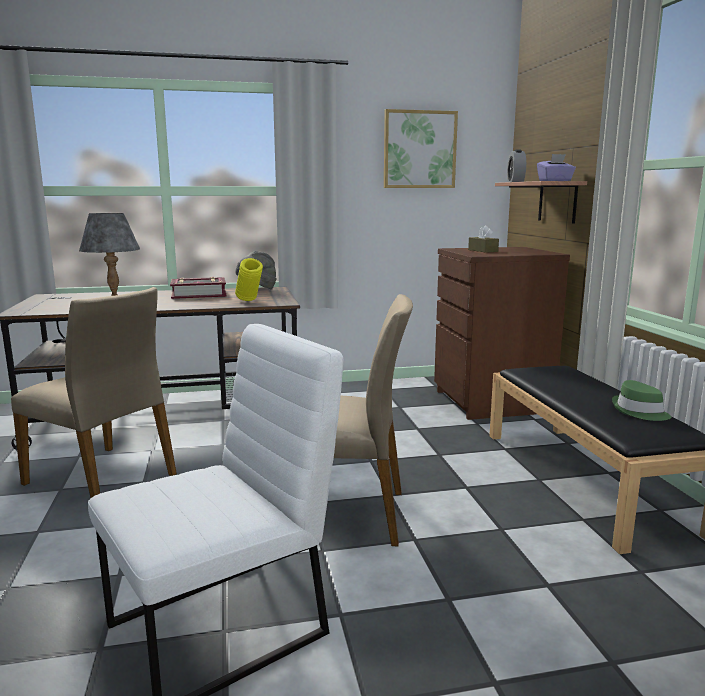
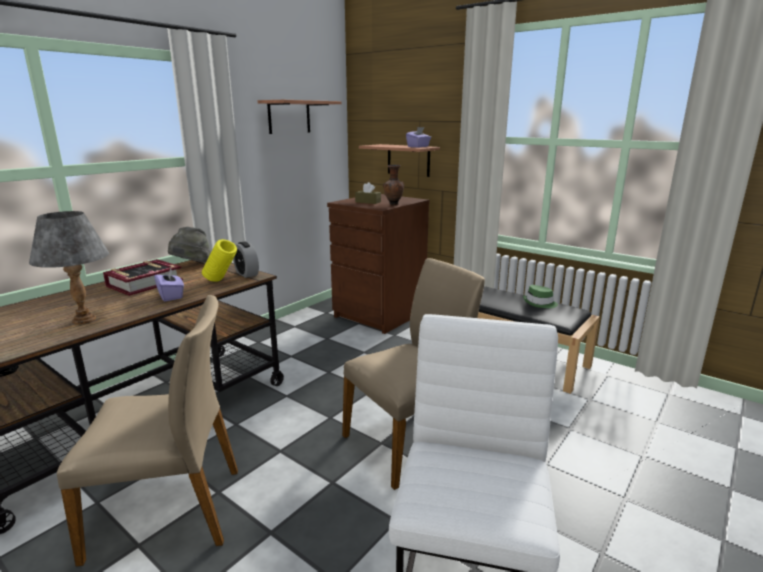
camera: 40 degrees left, 5 degrees up
(194, 303) = (171, 296): none -> purple tissue box
(419, 150) = (289, 117): picture -> shelf
(504, 254) = (393, 204): none -> brown vase
(515, 182) = (376, 145): alarm clock -> alarm clock (246, 273)

